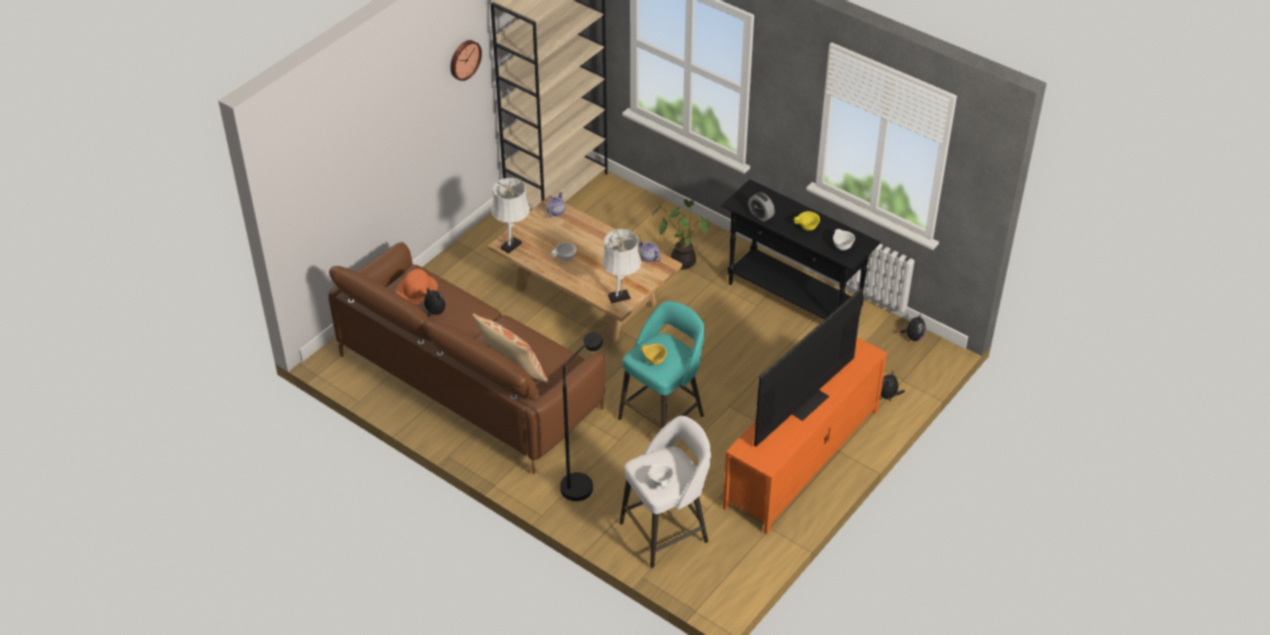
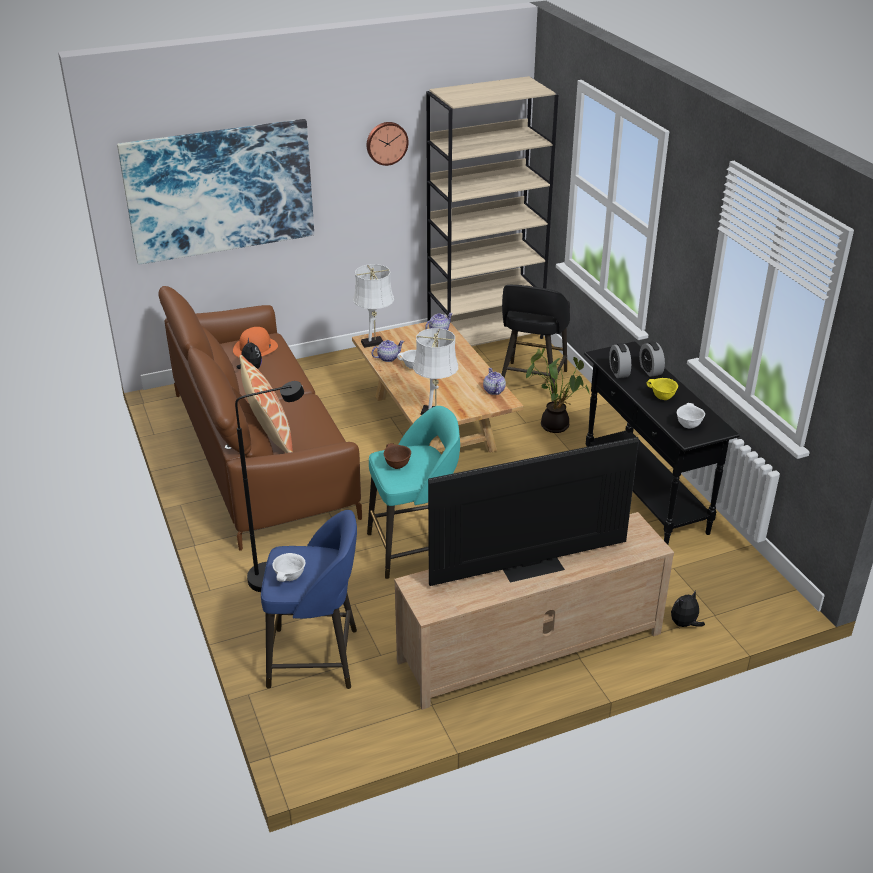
camera: 30 degrees right, 10 degrees down
(350, 160) = (220, 190): none -> picture
(538, 256) = (388, 358): none -> teapot
(633, 224) = (531, 382): none -> black stool
(654, 361) = (396, 465): yellow bowl -> brown bowl
(666, 531) = (316, 658): white stool -> blue stool
(781, 205) = (650, 370): none -> alarm clock
(802, 458) = (529, 647): orange tv stand -> beige tv stand
(913, 337) = (760, 577): plush toy -> none

